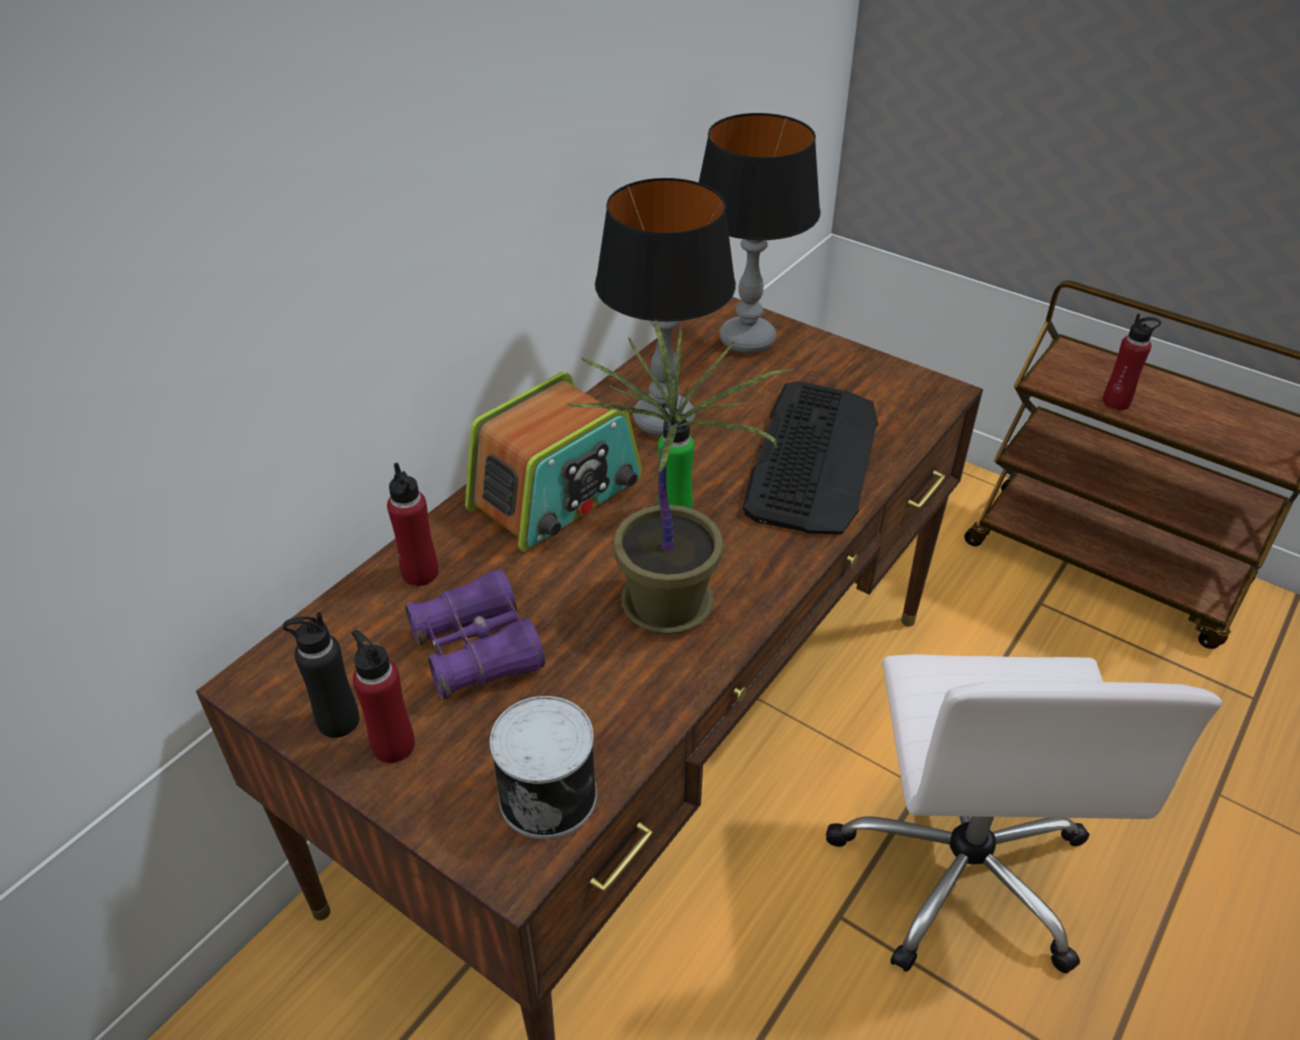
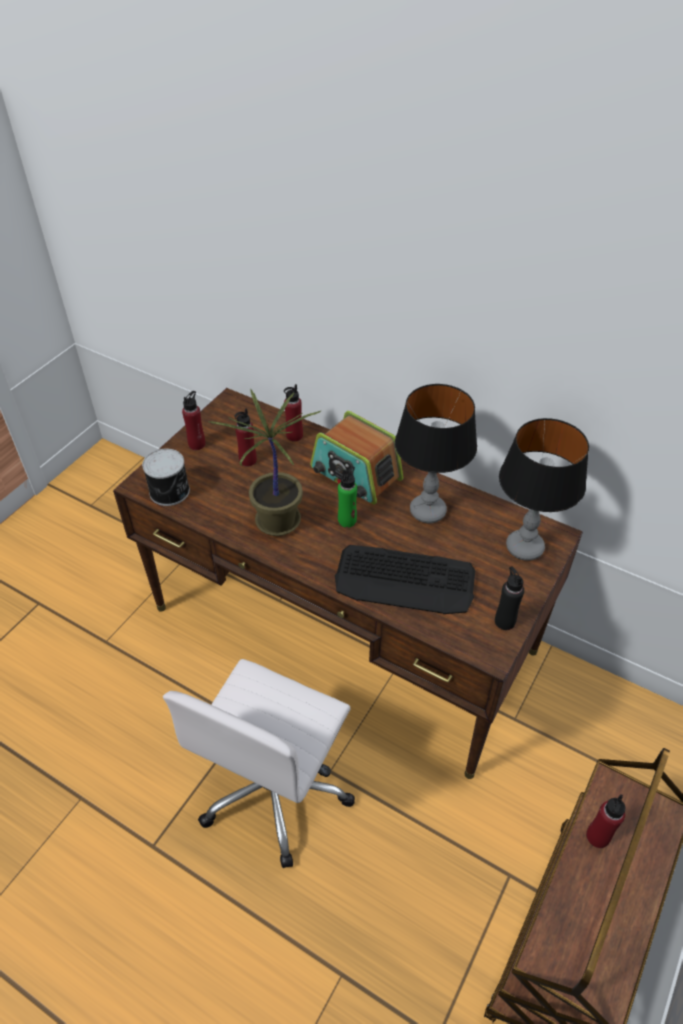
camera: 85 degrees right, 5 degrees up
(338, 721) = (210, 427): black bottle -> black bottle (504, 621)
(477, 650) = (247, 460): purple binoculars -> red bottle
(962, 867) = (276, 789): white office chair -> white office chair turned 60 degrees counterclockwise

